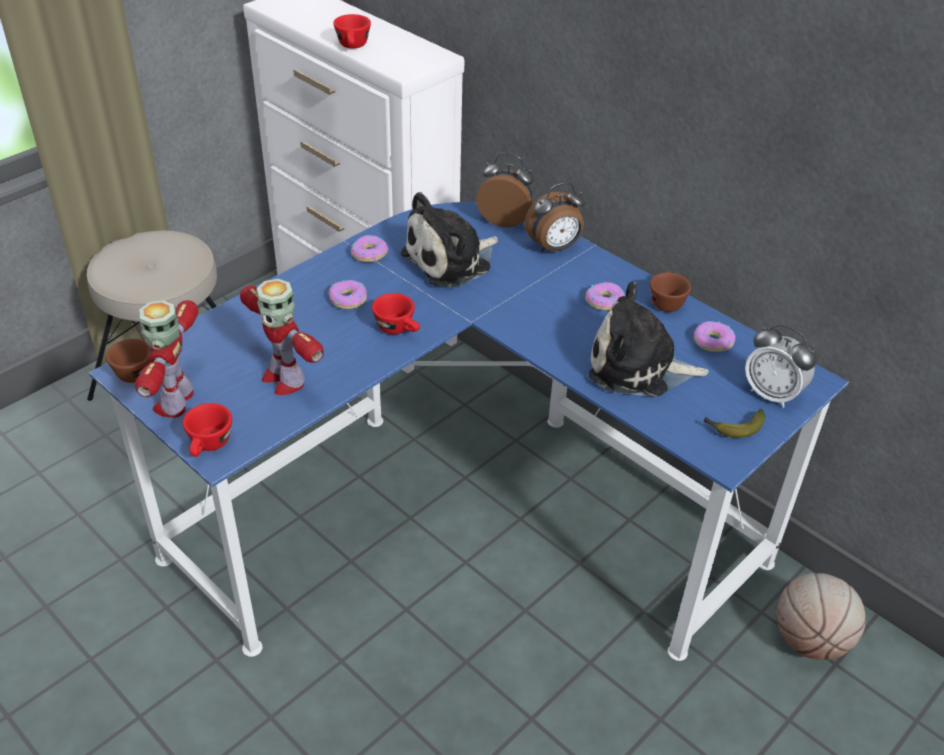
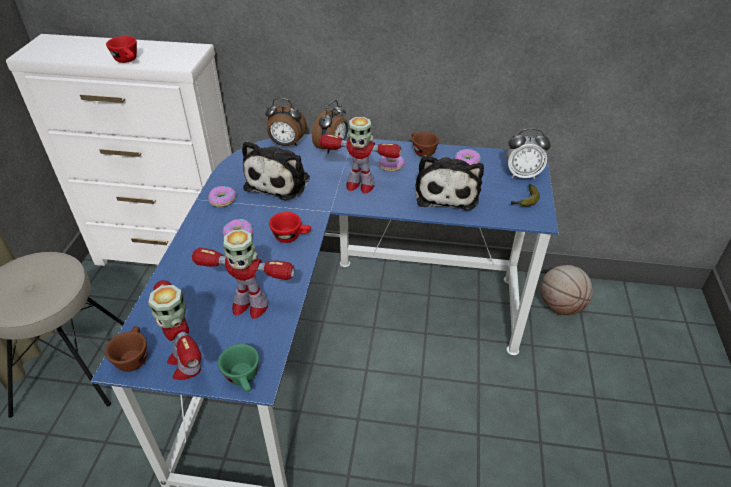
camera: 35 degrees left, 0 degrees up
(209, 446) = (244, 379): red cup -> green cup
(505, 219) = (286, 144): alarm clock -> alarm clock turned 150 degrees counterclockwise
(538, 307) = (359, 185): none -> toy robot
(638, 367) = (447, 192): plush toy -> plush toy turned 60 degrees counterclockwise

